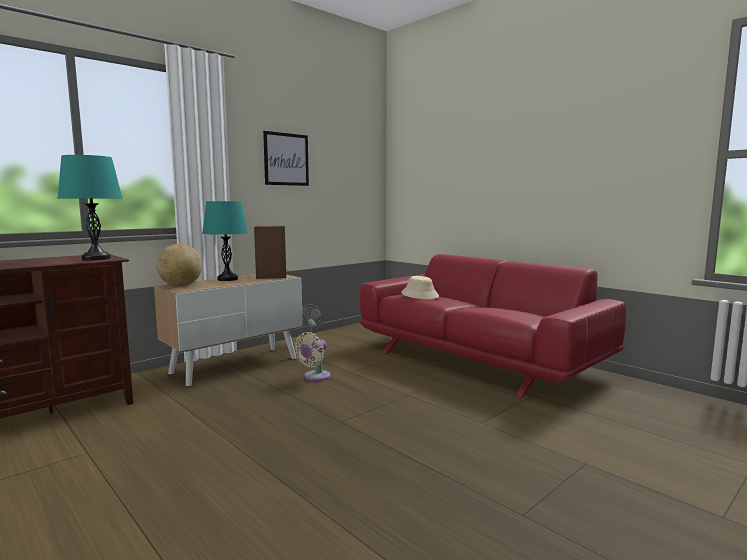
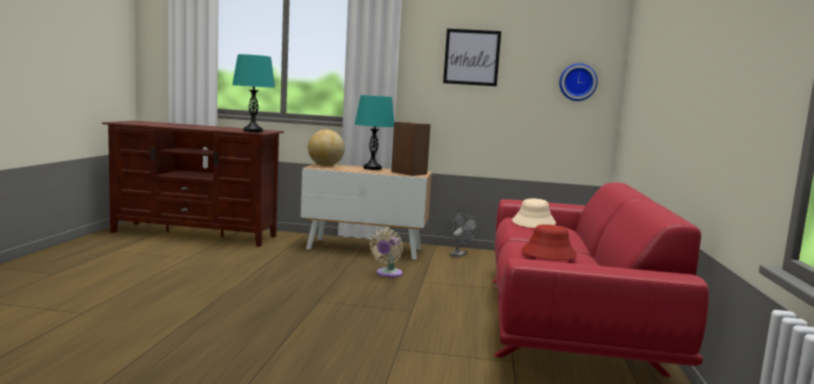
camera: 50 degrees right, 0 degrees up
(315, 377) = (388, 274): beige fan -> beige fan turned 60 degrees counterclockwise
(361, 180) = (577, 82): none -> wall clock
(509, 311) = (548, 254): none -> red hat

